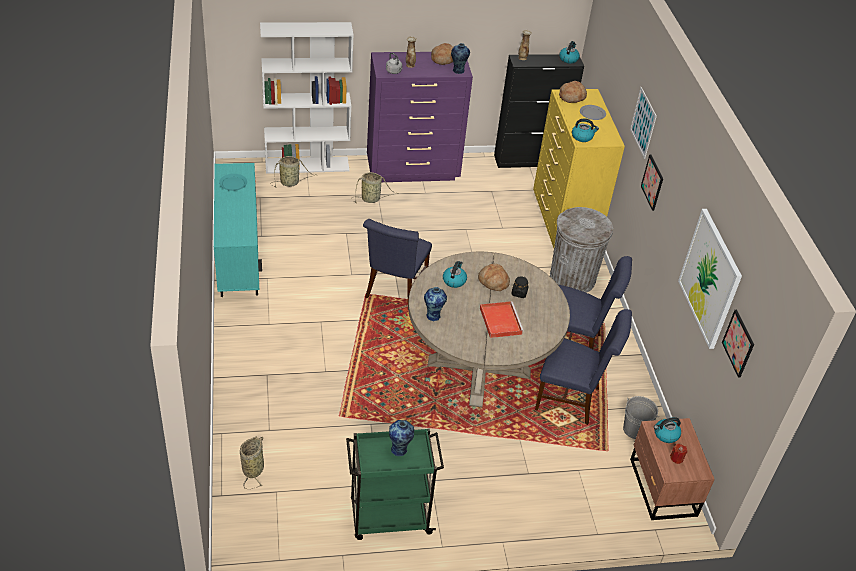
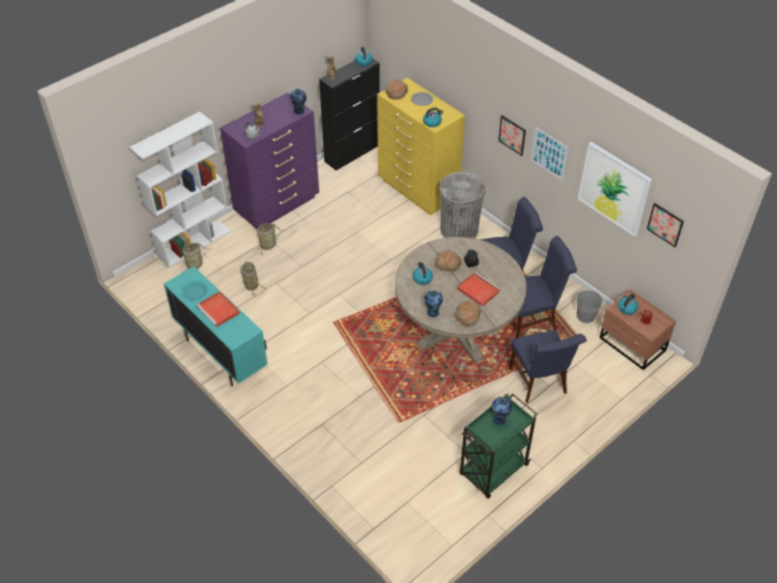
camera: 30 degrees left, 5 degrees up
(237, 209) = (219, 310): none -> red tray
(253, 468) = (377, 496): basket -> basket (251, 284)
(394, 291) = (351, 308): blue chair -> blue chair (539, 383)
(443, 59) = (279, 106): bread -> bread (467, 316)
(643, 122) = (481, 93): picture -> picture (549, 153)

